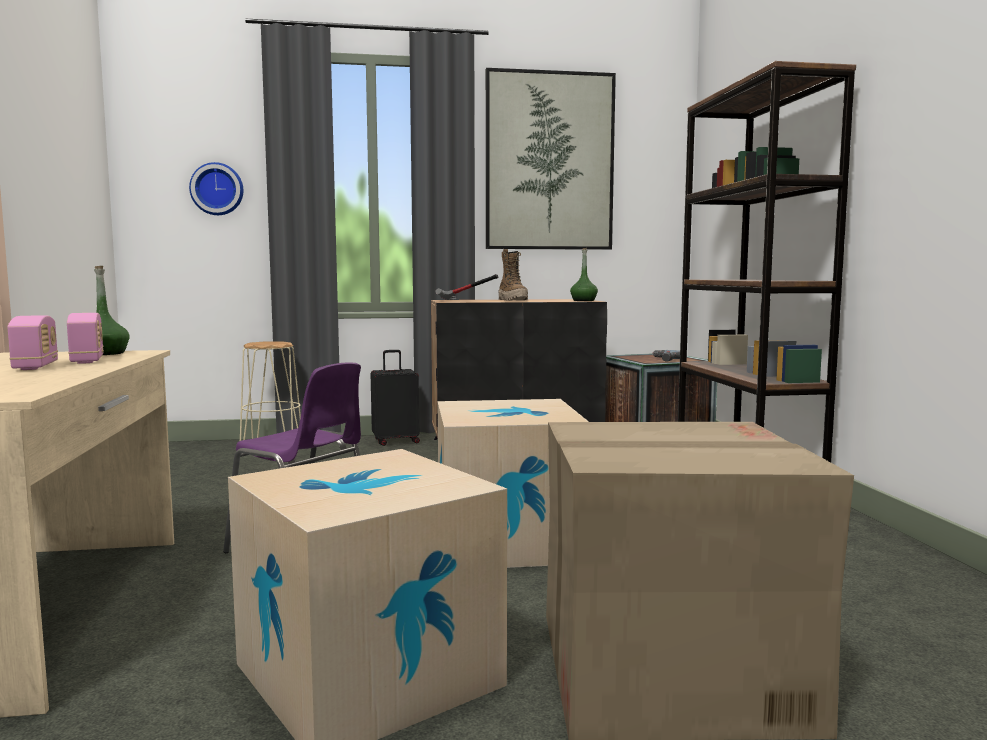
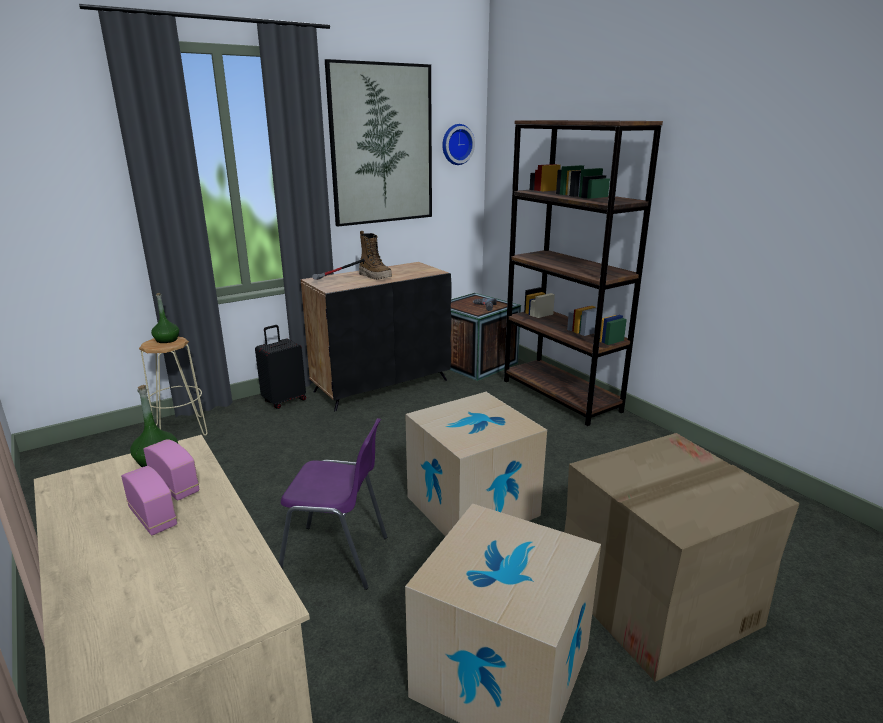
camera: 25 degrees left, 15 degrees up
(217, 189) = (71, 192): wall clock -> wall clock (456, 144)
(583, 300) = (430, 272): green bottle -> green bottle (166, 340)

